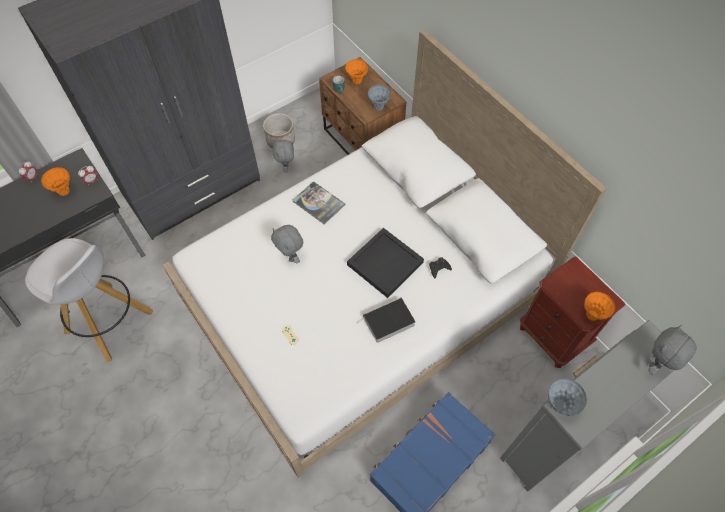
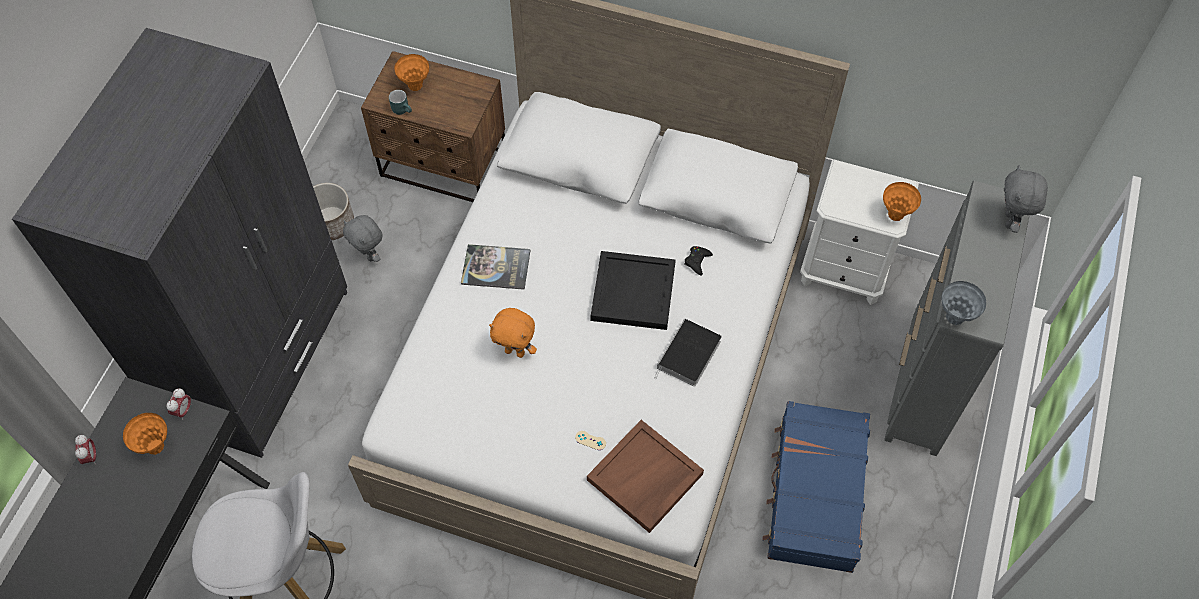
camera: 35 degrees left, 0 degrees up
(291, 256) = (515, 351): grey plush toy -> orange plush toy
(303, 378) = (645, 478): none -> brown tray
(379, 107) = (471, 105): grey vase -> none
(553, 336) = (844, 271): brown nightstand -> white nightstand

